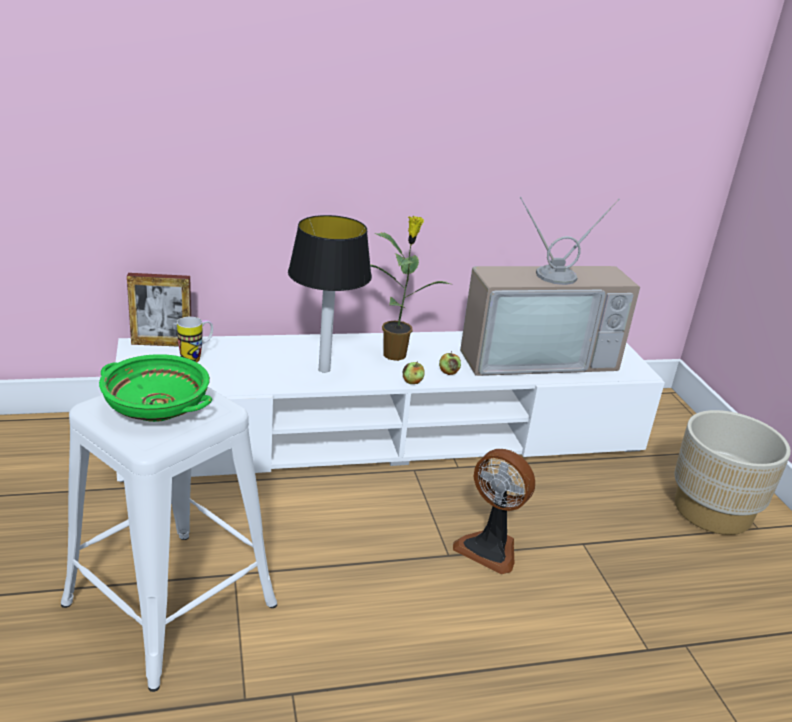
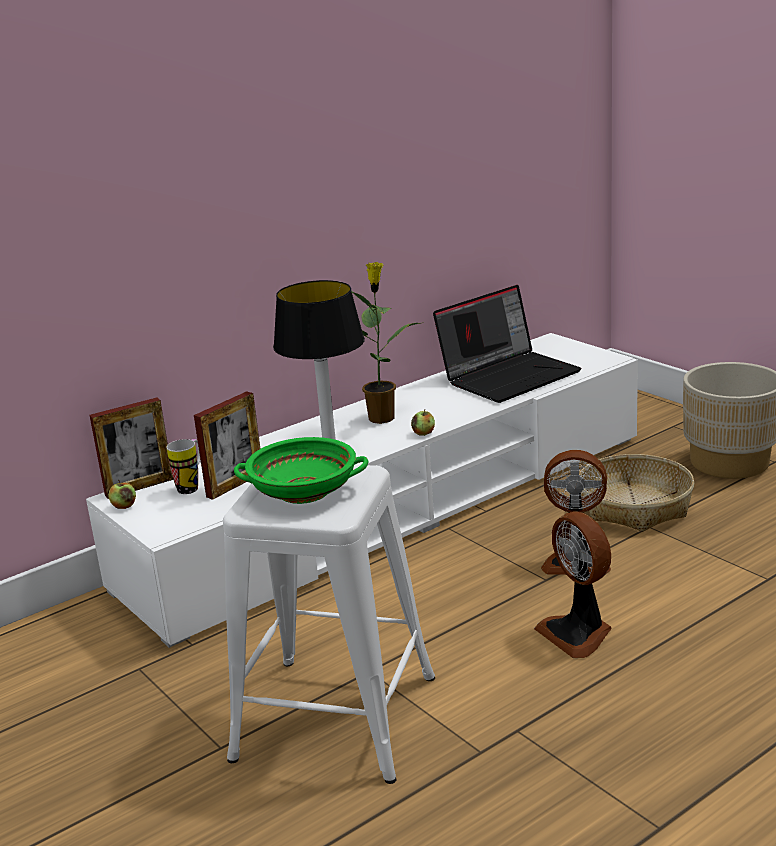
camera: 20 degrees left, 5 degrees down
(226, 369) = (235, 484): none -> picture frame
(428, 622) = (578, 633): none -> fan
(448, 372) = (447, 415): apple -> apple (124, 506)
(536, 355) = (509, 376): television -> laptop
(588, 518) = (635, 506): none -> basket

